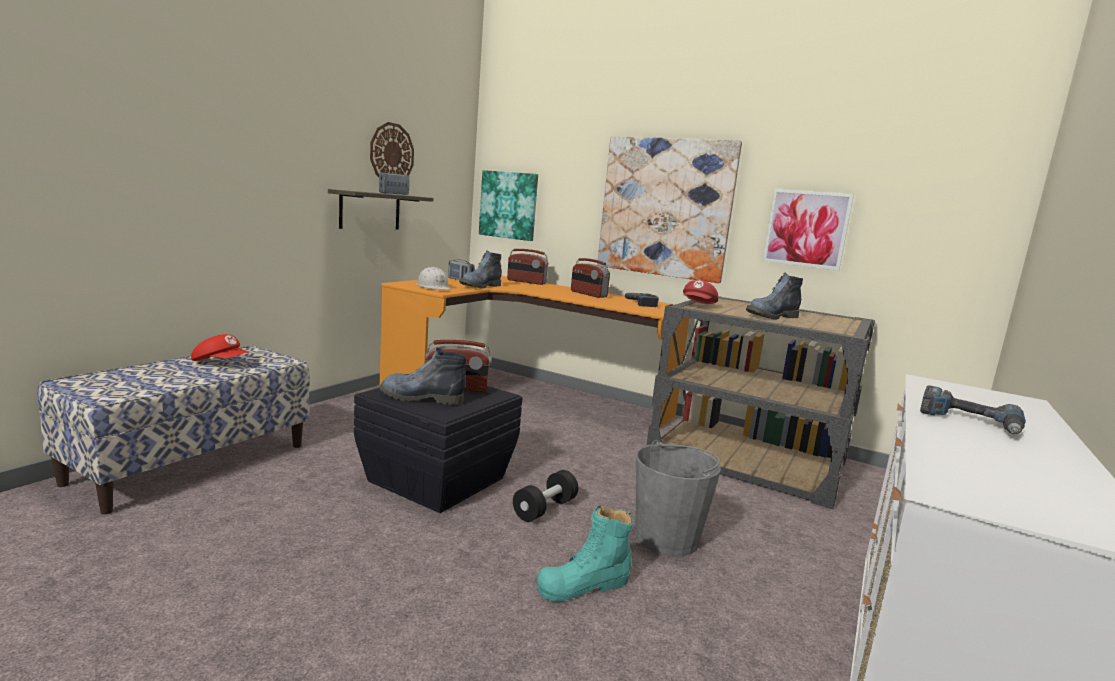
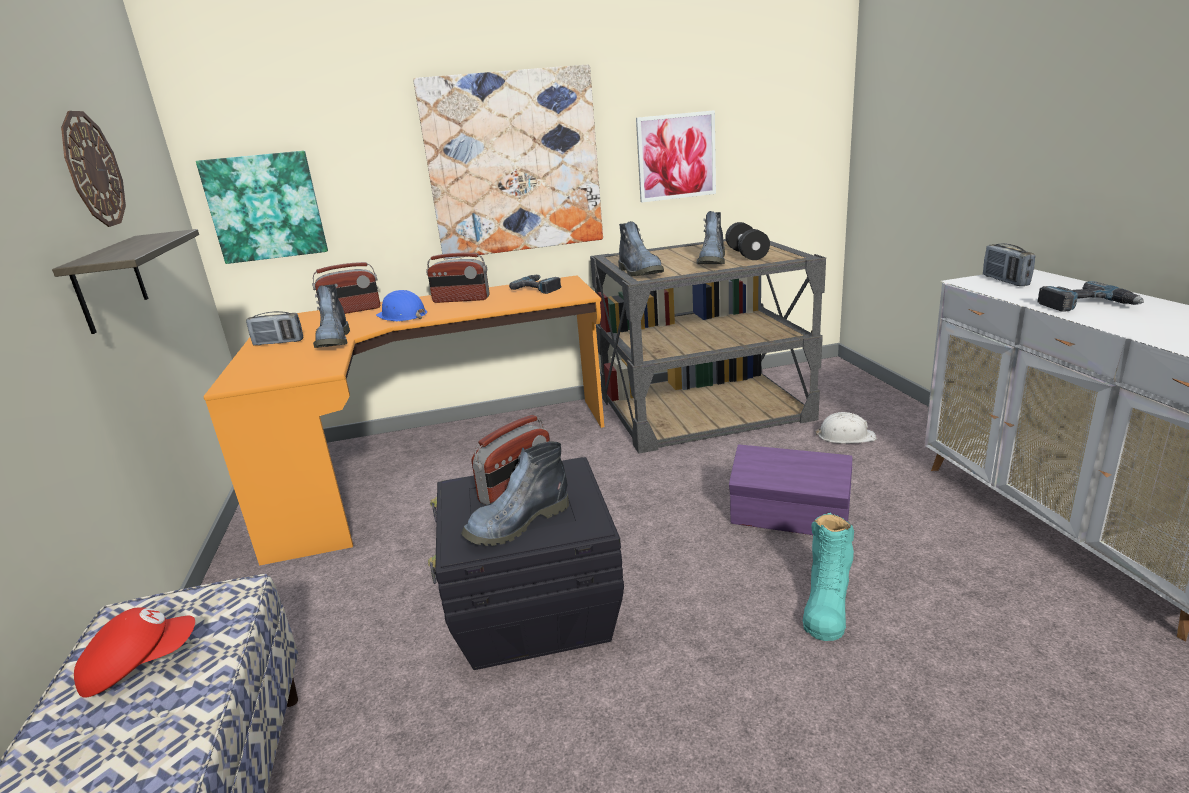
camera: 40 degrees left, 10 degrees up
(394, 194) = (141, 241): radio -> radio (1005, 281)
(433, 287) = (292, 369): white hard hat -> white hard hat (845, 436)
(539, 289) = (402, 316): none -> blue hard hat
(545, 509) = (676, 563): black dumbbell -> black dumbbell (746, 254)
(667, 538) = (790, 519): grey bucket -> purple storage box
(698, 305) = (640, 272): red cap -> boot

